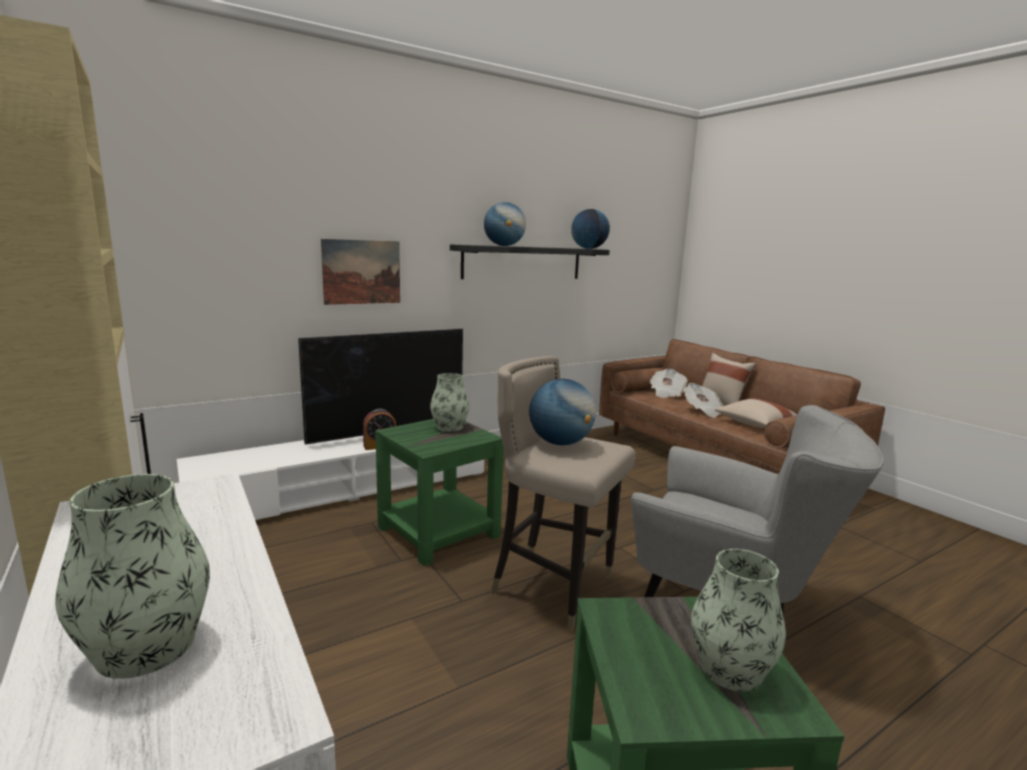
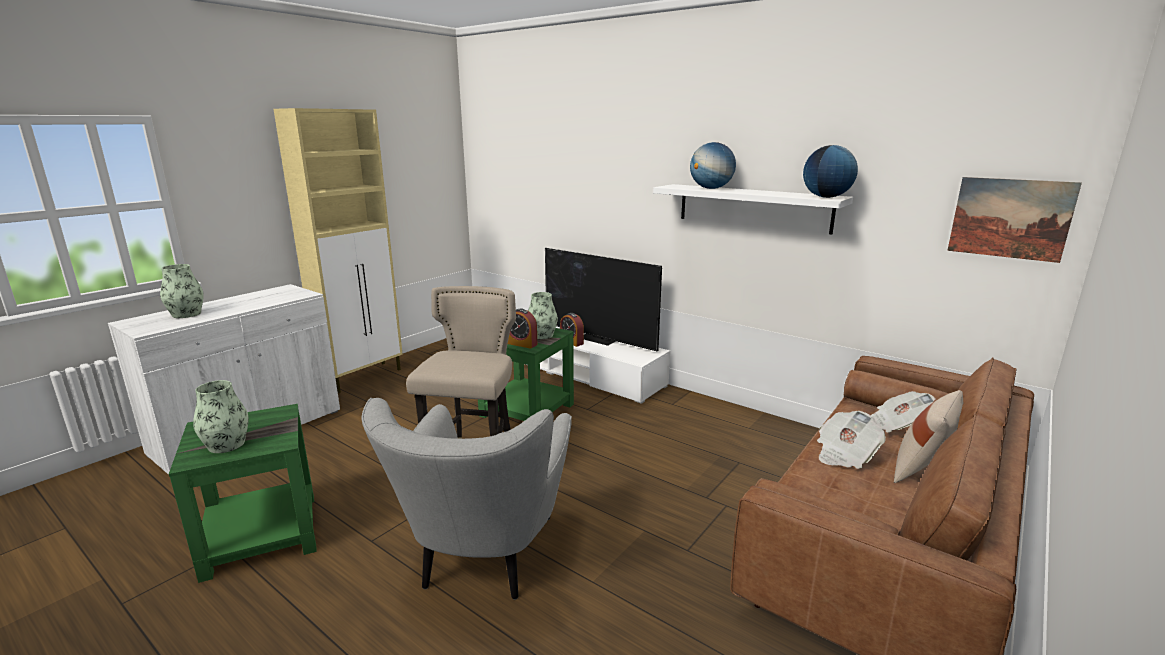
camera: 70 degrees right, 5 degrees up
(362, 272) = (602, 204): picture -> picture (1010, 218)
(467, 439) = (522, 344): none -> alarm clock
(523, 262) = (753, 208): black shelf -> white shelf
(560, 443) = (471, 355): globe -> none
(754, 424) = (845, 499): beige pillow -> none

